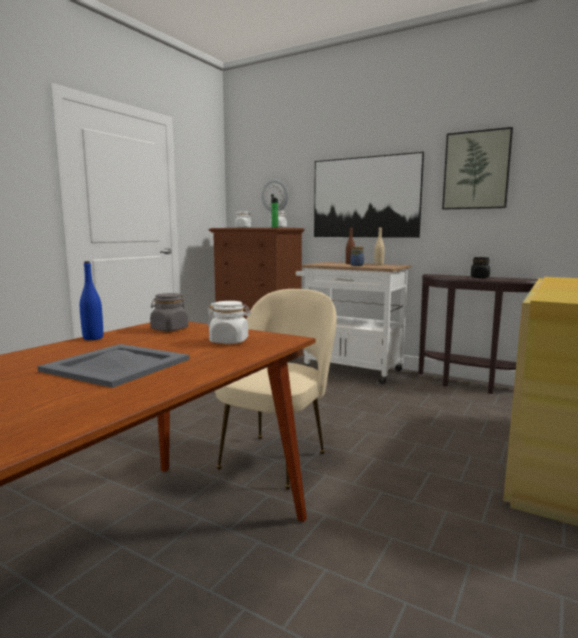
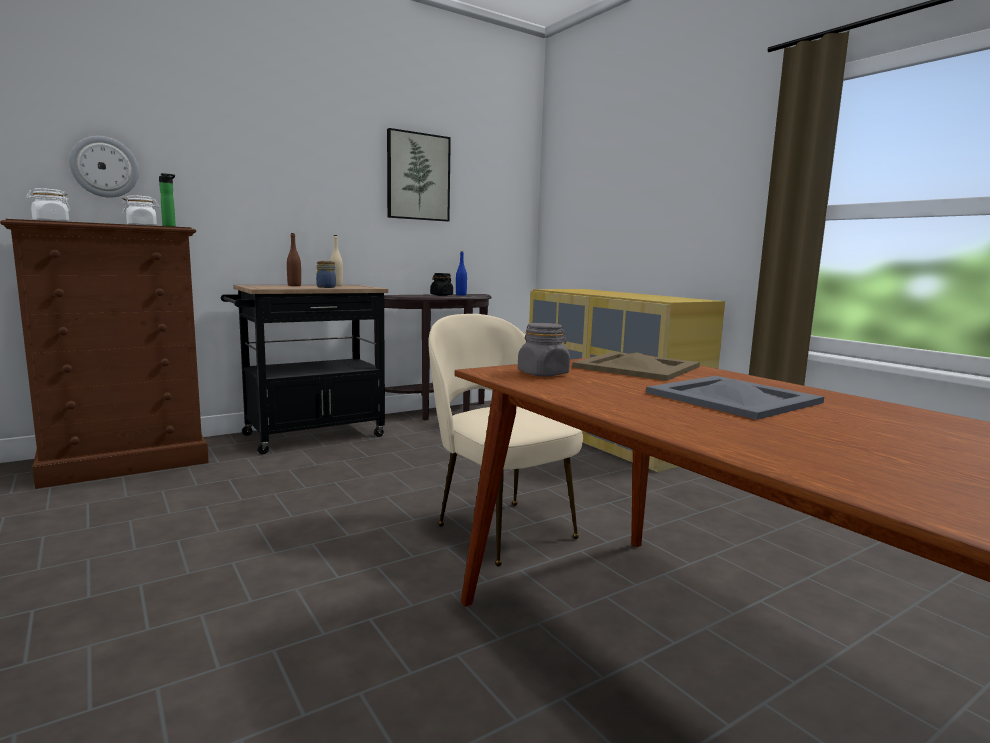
camera: 65 degrees left, 0 degrees up
(93, 338) = (570, 397): blue bottle -> blue bottle (461, 295)
(229, 341) = (637, 367): white jar -> beige tray
(349, 370) = (309, 436): white cart -> black cart
(365, 197) = (285, 191): picture -> none

